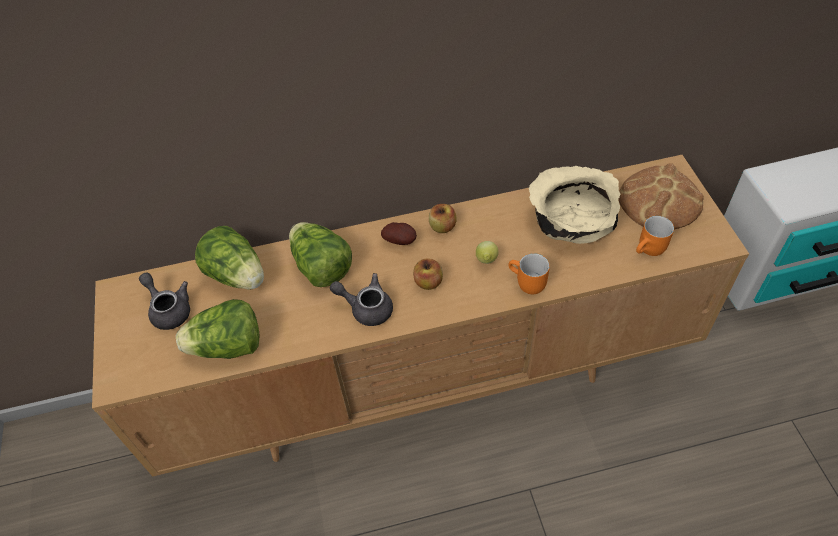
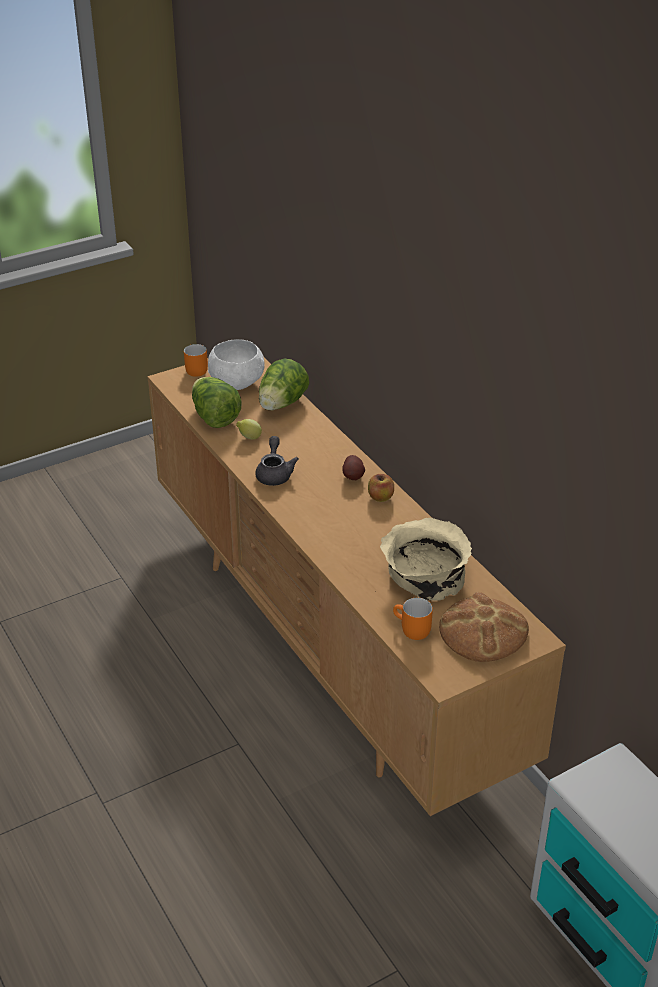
camera: 70 degrees right, 15 degrees down
(169, 309) = (237, 383): grey teapot -> white bowl
(321, 267) = (306, 442): lettuce -> none
(428, 282) = (314, 500): apple -> none
(486, 261) = (351, 529): lemon -> lemon (249, 438)
(526, 283) = (335, 556): orange mug -> orange mug (196, 369)

